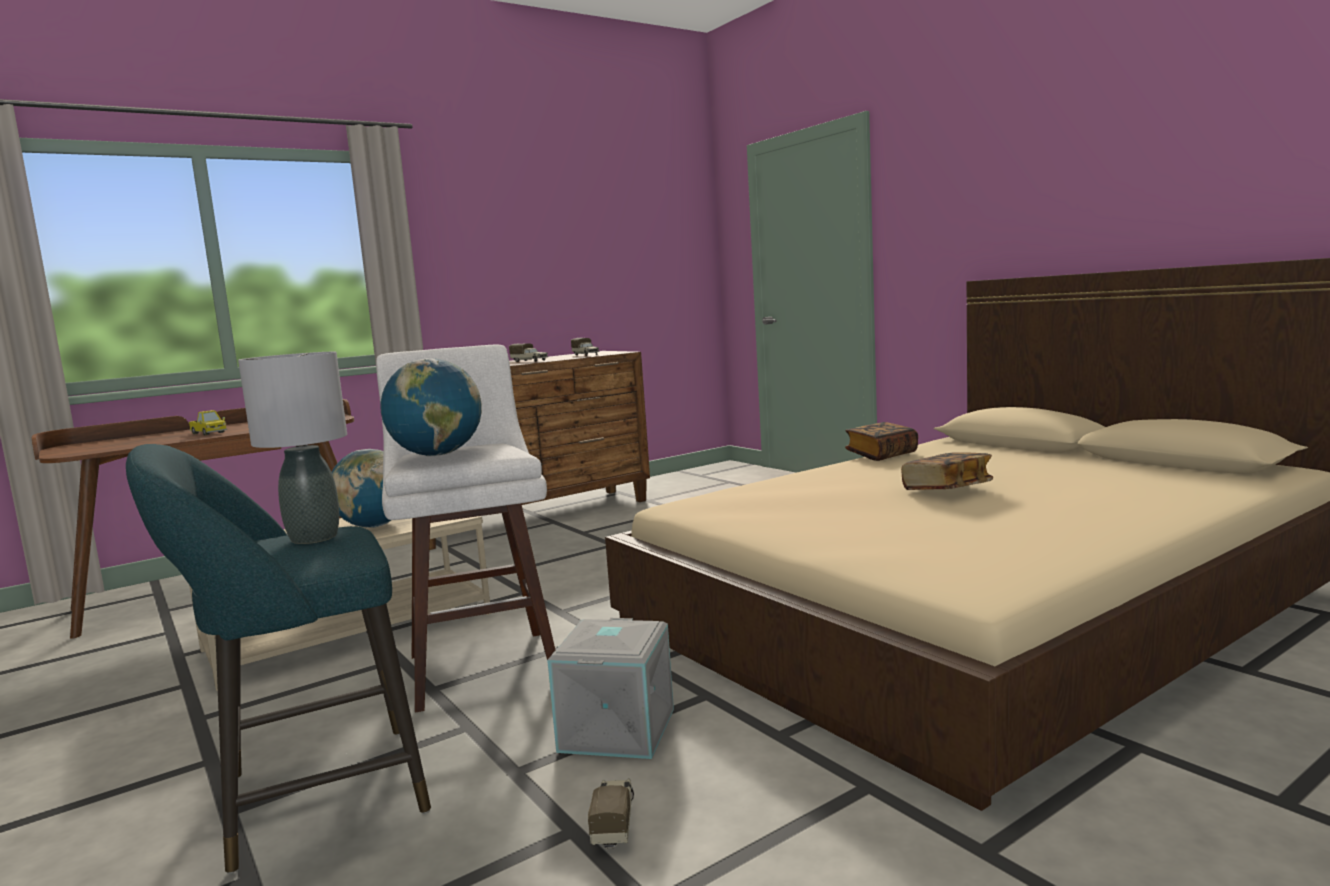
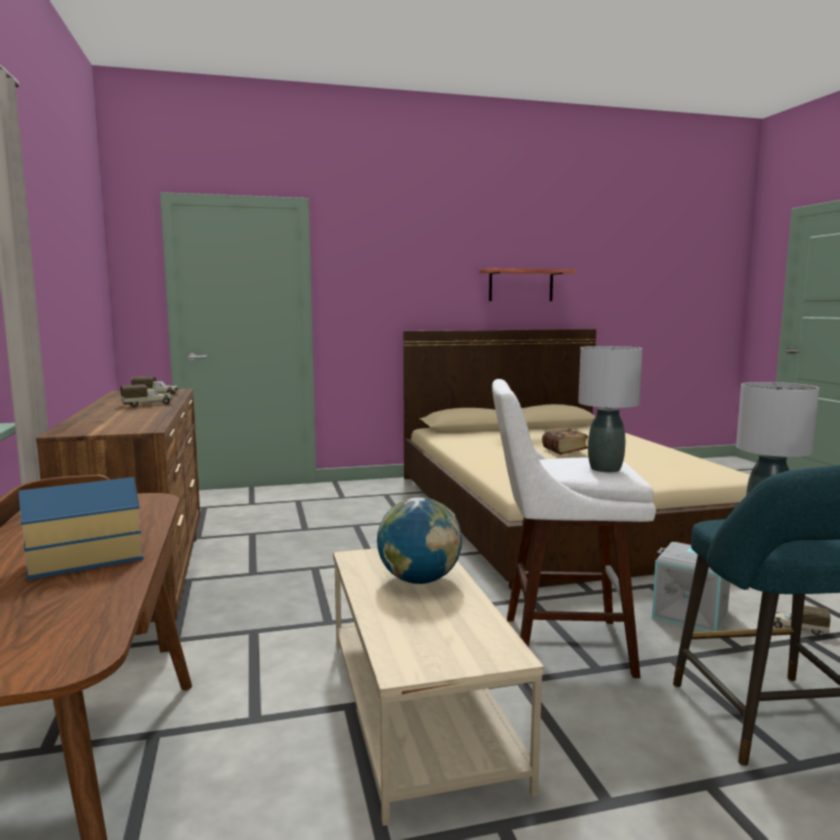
camera: 70 degrees left, 0 degrees up
(208, 433) = (83, 559): toy truck -> toy house
(437, 455) = (604, 469): globe -> grey table lamp
(881, 455) = (453, 445): book -> none
(1189, 179) = (521, 285): none -> shelf

